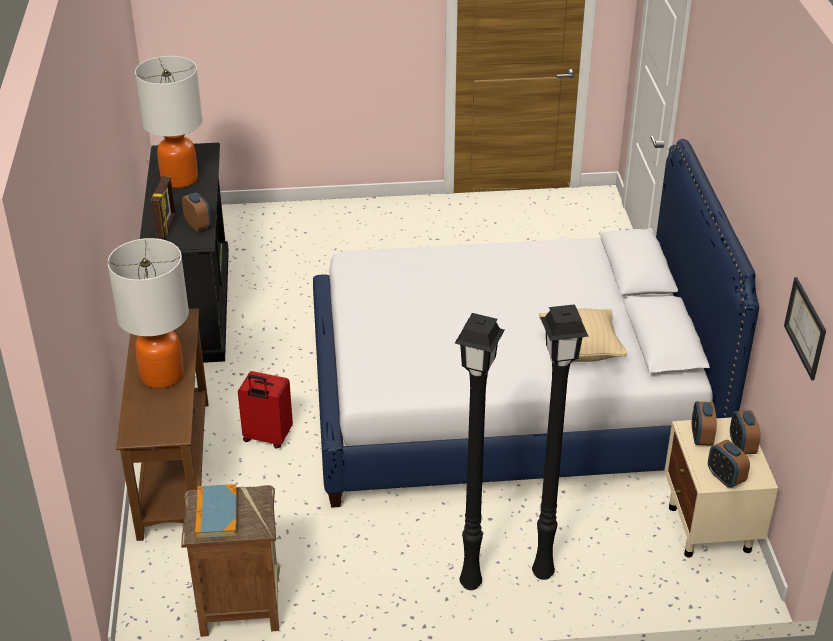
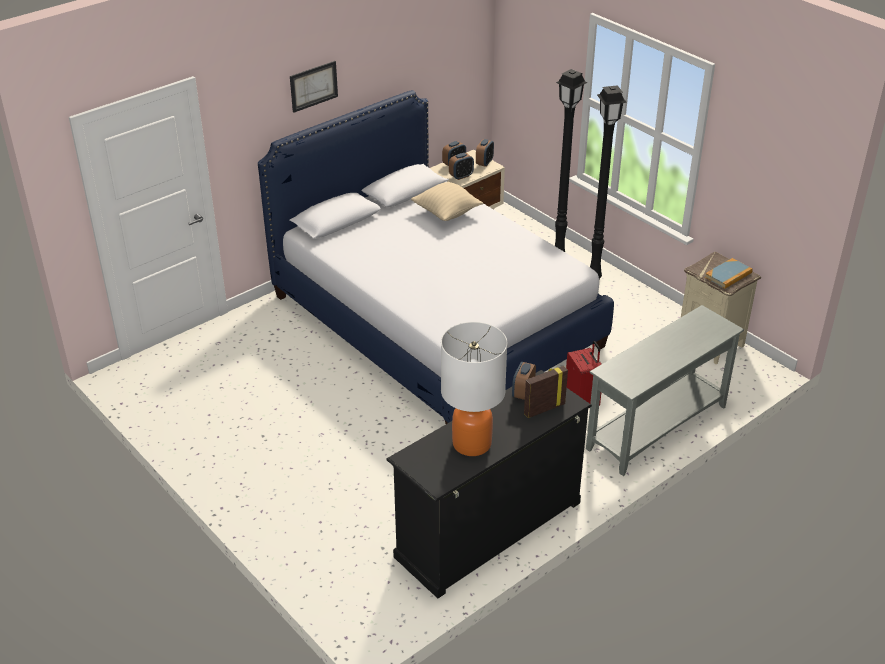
camera: 125 degrees left, 0 degrees up
(162, 376) = (669, 347): table lamp -> none
(174, 468) = (656, 428): brown console table -> grey console table
(805, 328) = (459, 58): picture -> picture (313, 86)

